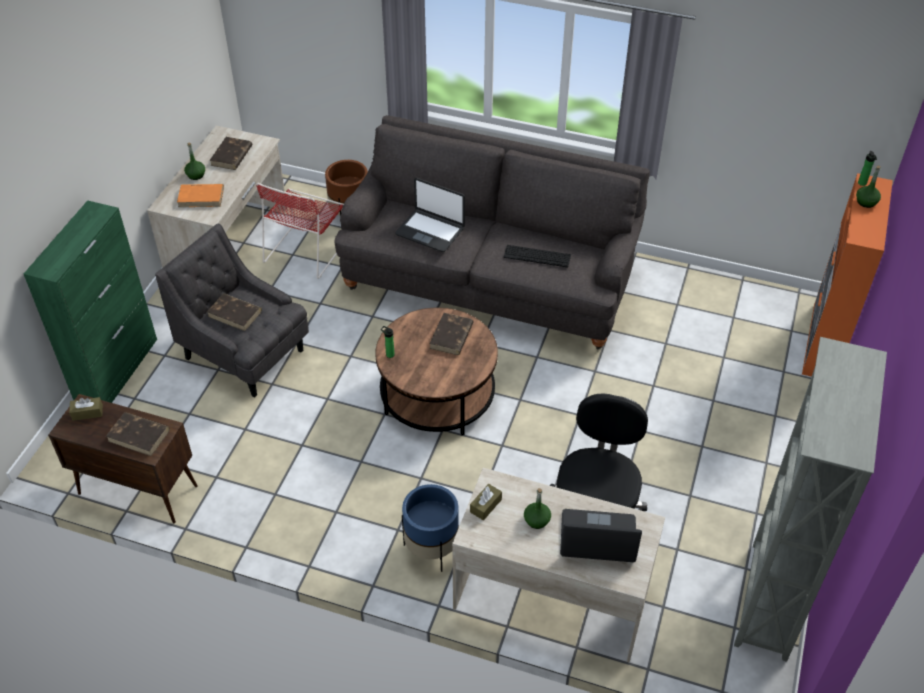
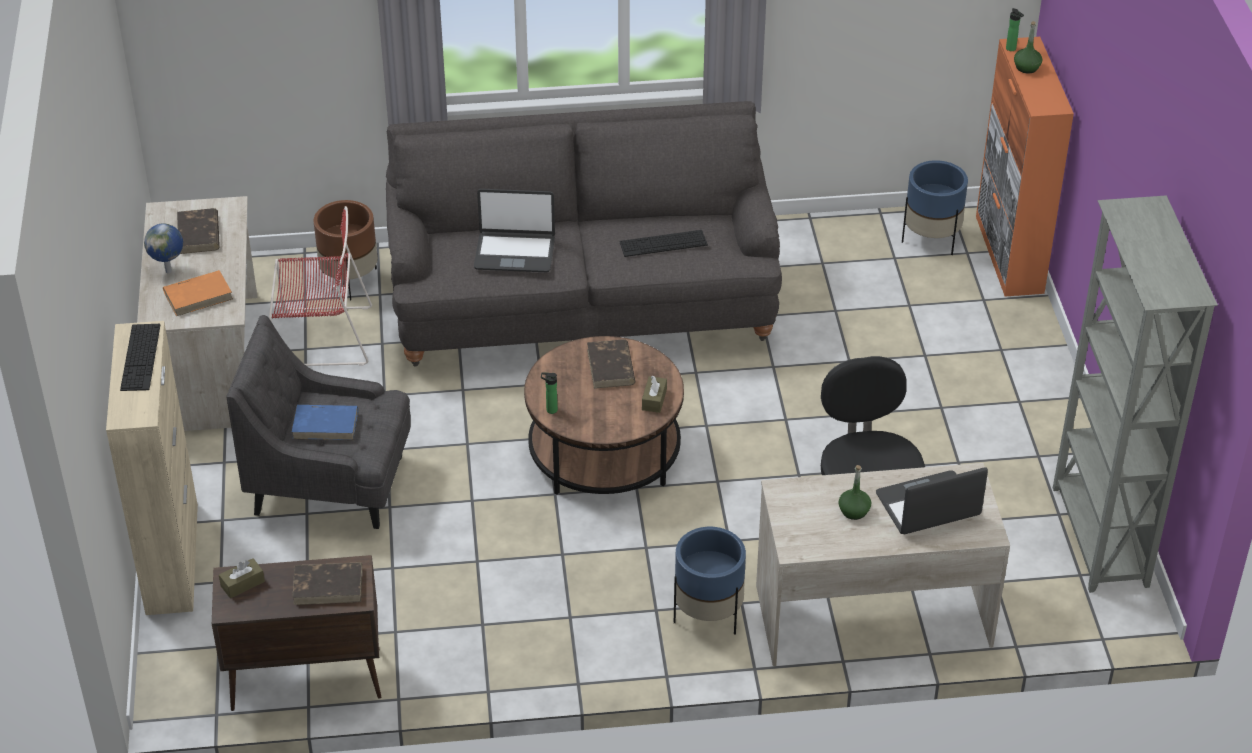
camera: 25 degrees left, 5 degrees down
(84, 229) = (140, 357): none -> keyboard
(117, 370) = (172, 558): green cabinet -> beige cabinet
(196, 175) = (169, 271): green bottle -> globe
(235, 314) = (326, 424): brown book -> blue book
(307, 249) = (320, 336): red chair -> red chair turned 90 degrees counterclockwise
(485, 505) = (790, 516): brown tissue box -> brown tissue box (654, 400)
(769, 312) = (931, 240): none -> blue planter

